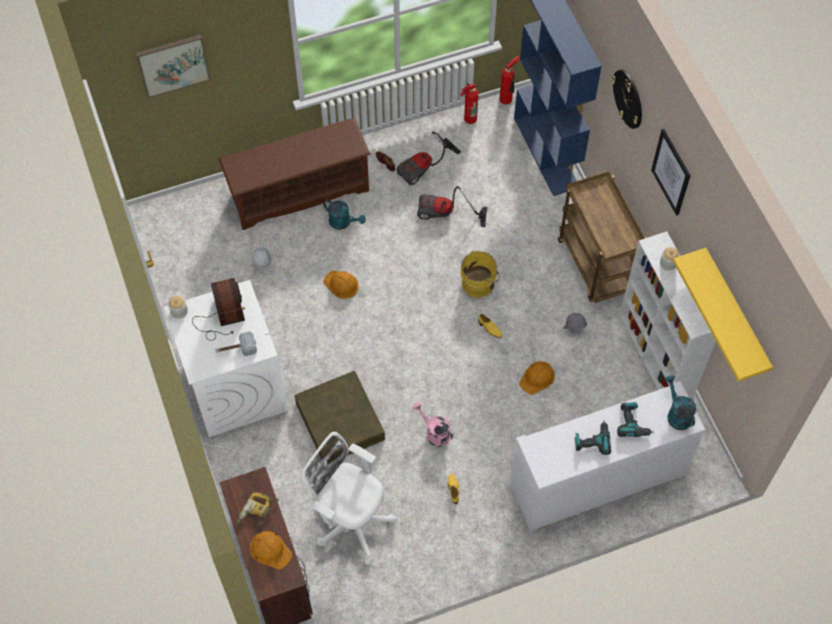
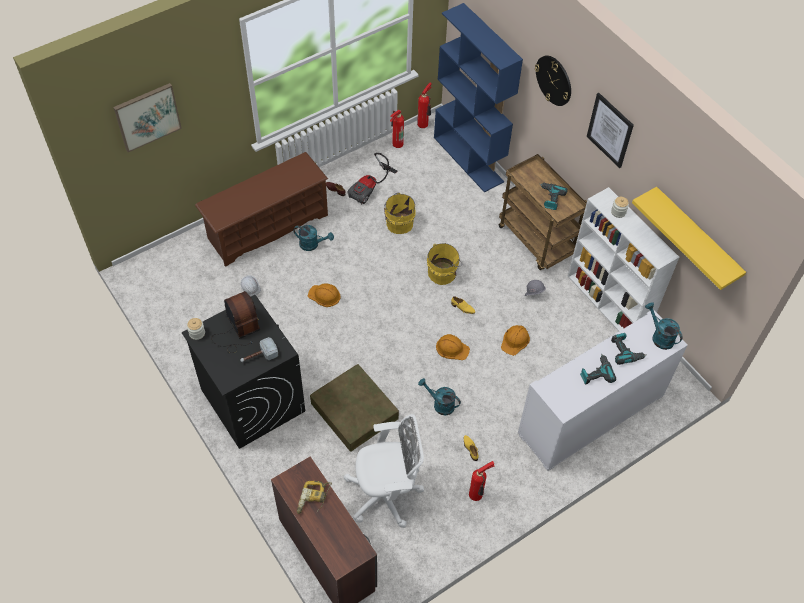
camera: 15 degrees left, 5 degrees down
(235, 386) = (252, 400): white washing machine -> black washing machine
(270, 550) = (335, 530): orange hard hat -> orange hard hat (452, 348)
(350, 520) = (387, 495): white office chair -> white office chair turned 150 degrees clockwise
(434, 433) = (440, 404): pink watering can -> turquoise watering can
(445, 215) = (398, 223): vacuum cleaner -> yellow bucket
(446, 541) = (477, 495): none -> fire extinguisher
(608, 226) = (550, 198): none -> power drill

